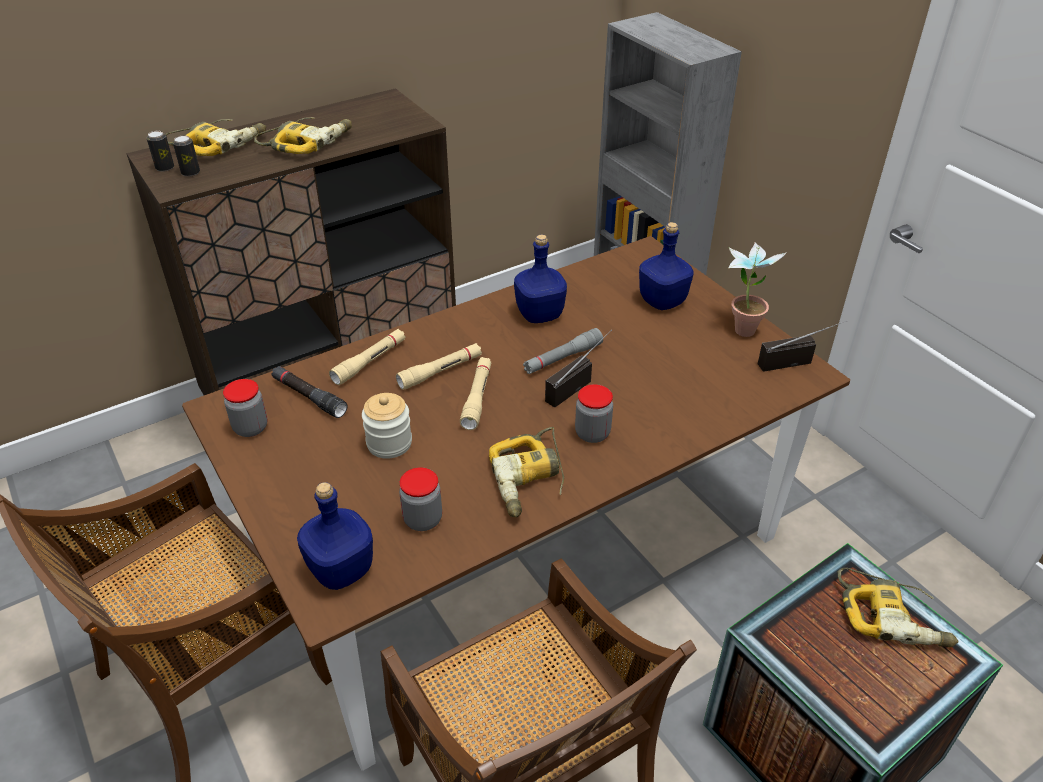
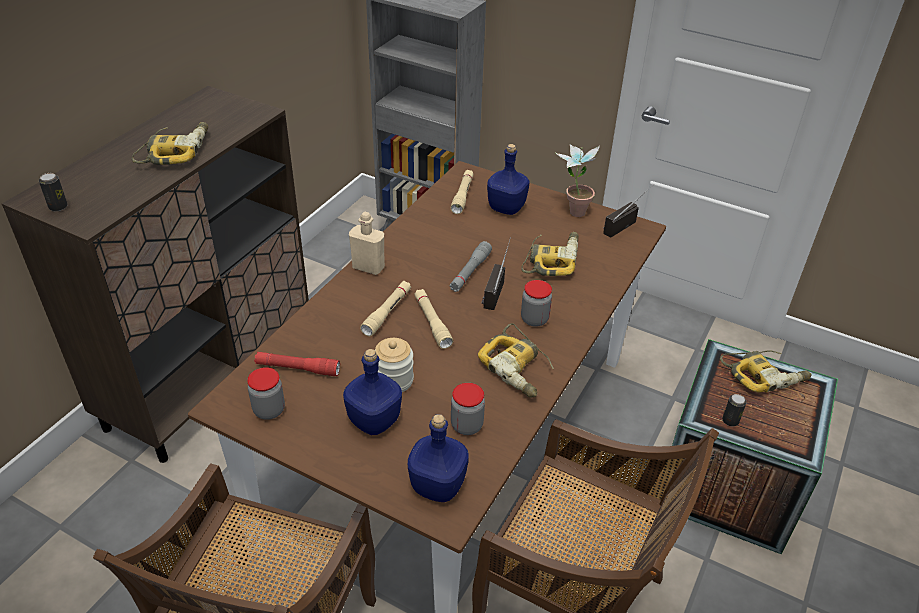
camera: 30 degrees left, 0 degrees up
(190, 173) = (89, 205): can -> can (730, 421)
(219, 144) = (91, 172): power drill -> power drill (551, 259)
(309, 397) = (297, 368): black flashlight -> red flashlight
(370, 362) = (324, 324): beige flashlight -> beige flashlight (462, 196)
(460, 319) = (368, 267): none -> beige bottle
(540, 315) = (427, 245): blue bottle -> blue bottle (375, 421)

